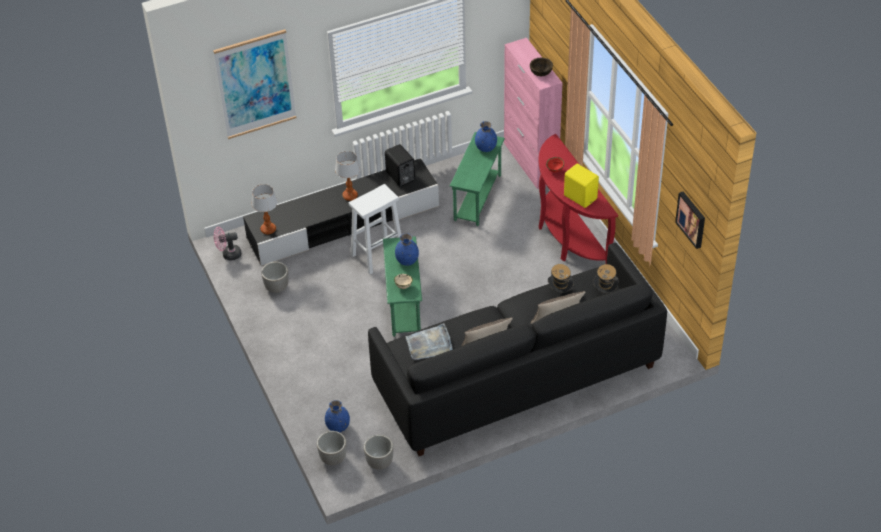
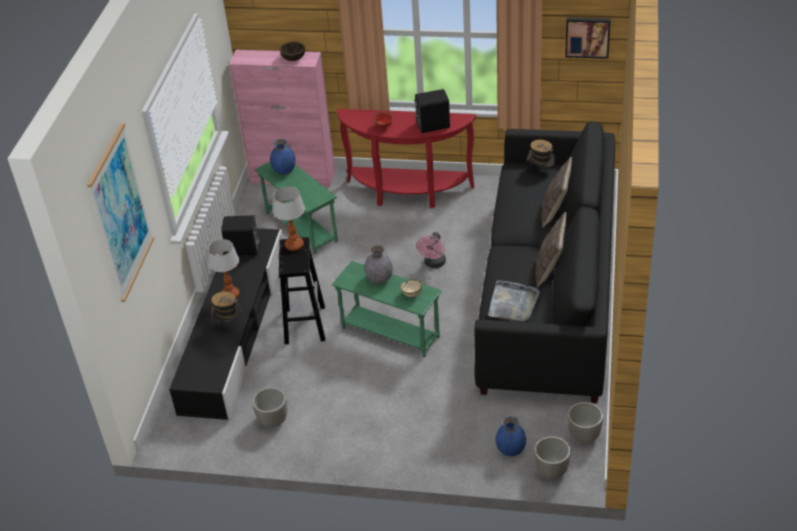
camera: 55 degrees left, 5 degrees down
(228, 254) = (184, 442): pink fan -> pink fan (434, 264)
(268, 229) = (211, 376): table lamp -> table lamp (294, 245)
(378, 255) = (304, 324): white stool -> black stool
(407, 260) = (379, 279): blue vase -> grey vase
(560, 292) = (517, 195): hat -> hat (228, 324)
(580, 196) = (432, 125): yellow speaker -> black speaker

